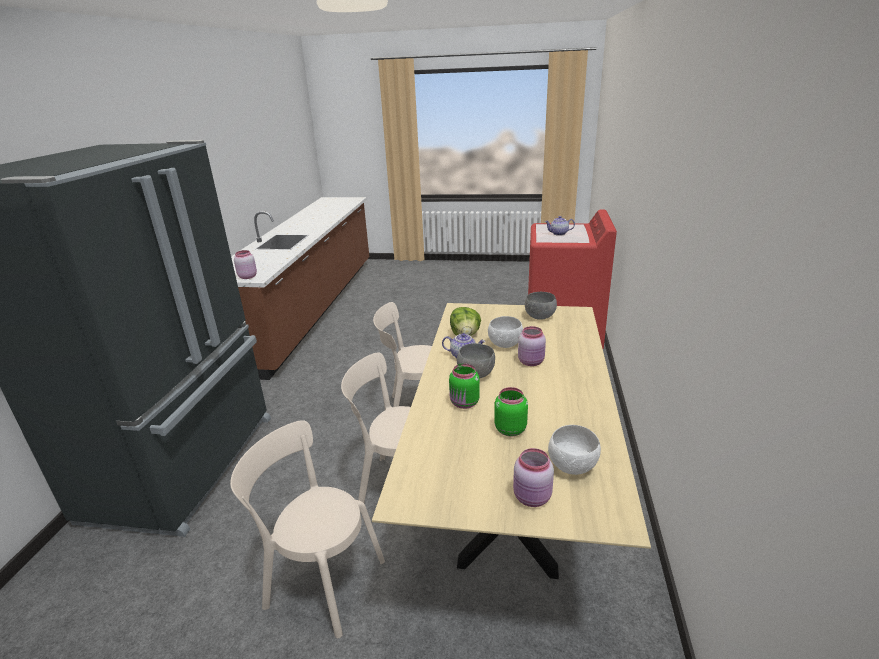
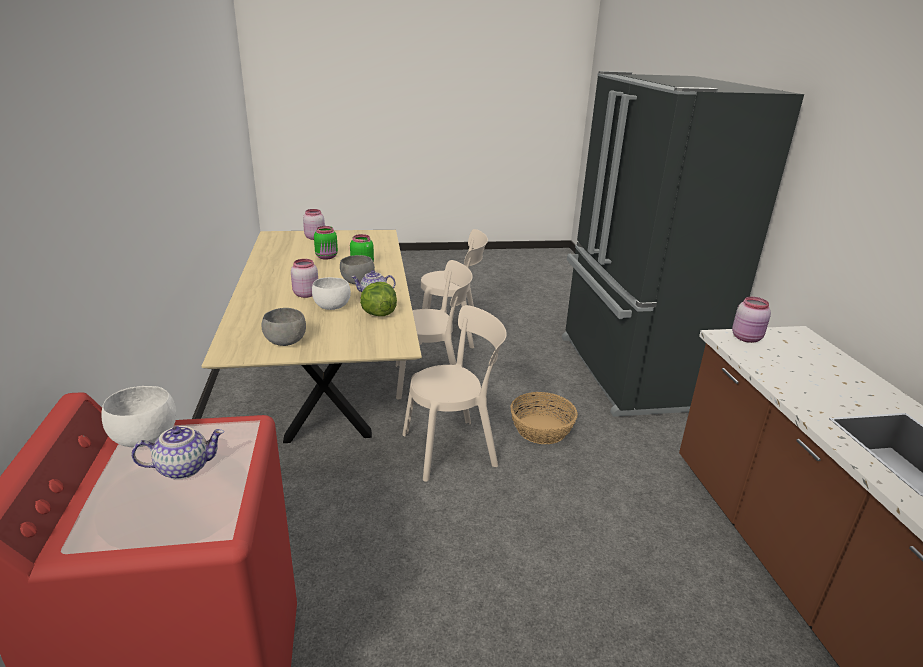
camera: 160 degrees right, 0 degrees up
(337, 417) = (542, 429): none -> basket
(573, 466) = (288, 247): white bowl -> white bowl (144, 438)

